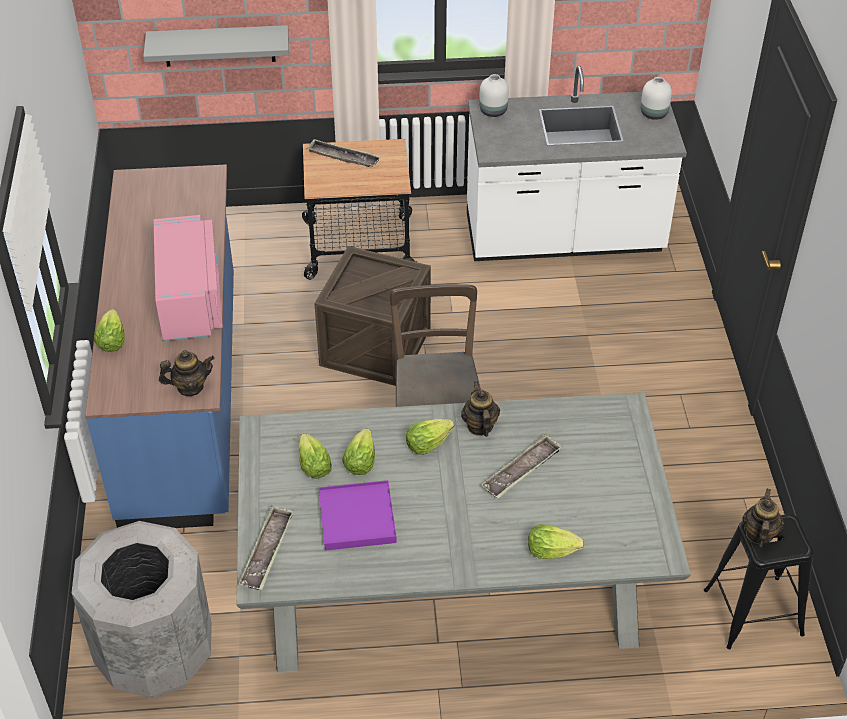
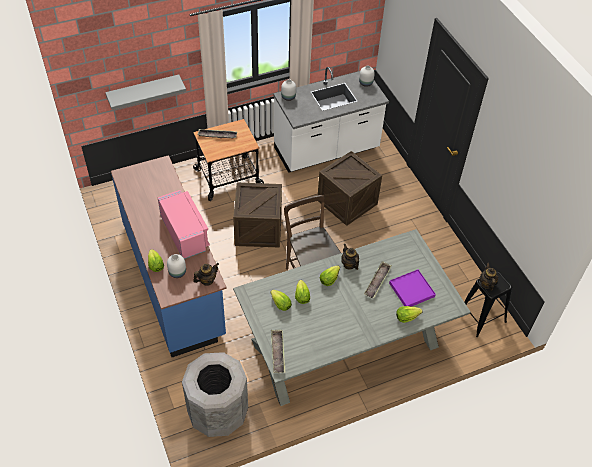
camera: 20 degrees left, 5 degrees up
(145, 361) = (178, 272): none -> white vase
(357, 518) = (312, 325): purple tray -> purple tray (412, 290)
(565, 336) = (347, 202): none -> crate

